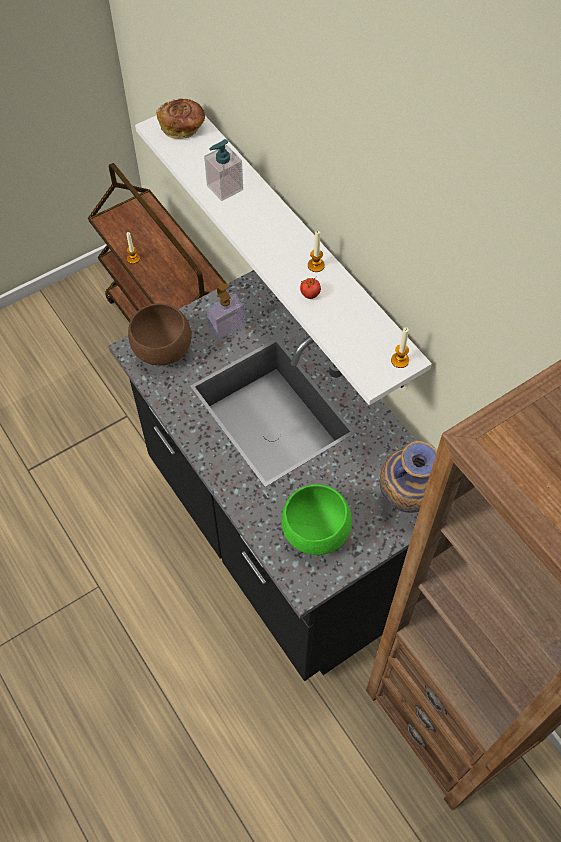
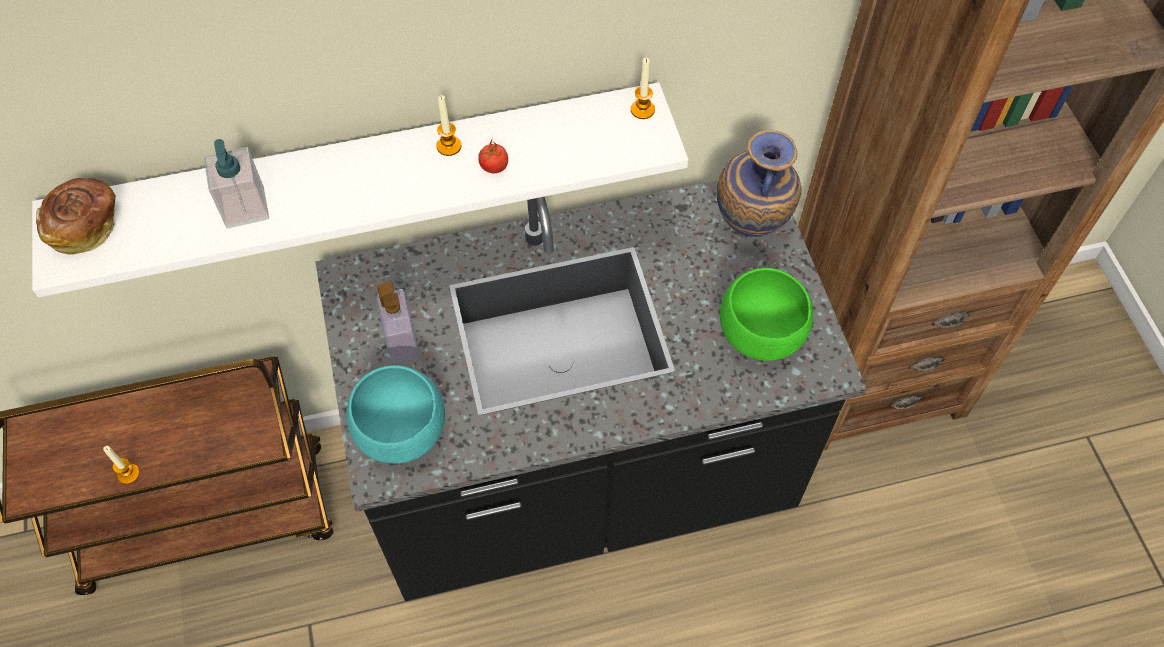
camera: 70 degrees left, 0 degrees up
(164, 352) = (404, 432): brown bowl -> turquoise bowl

